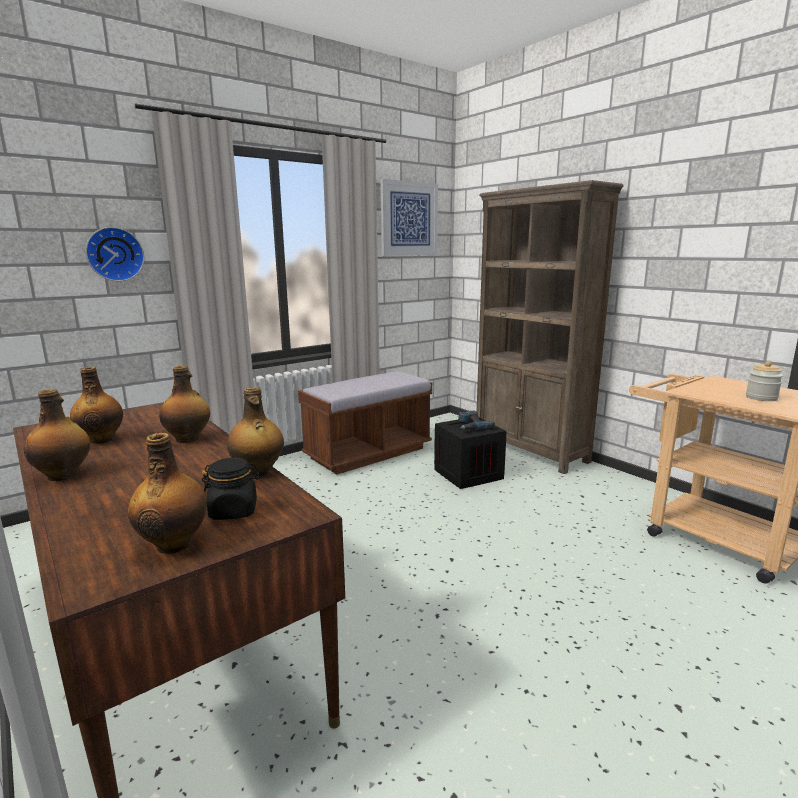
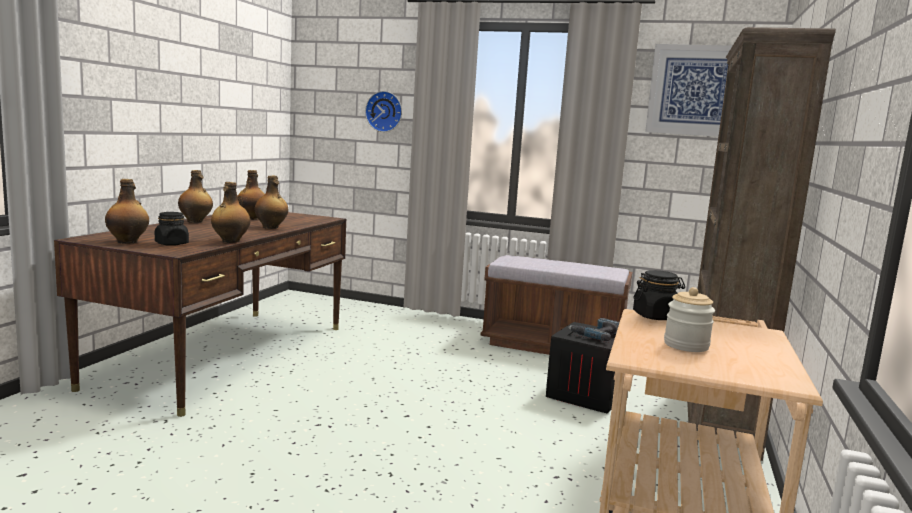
camera: 55 degrees right, 5 degrees down
(694, 388) = (656, 316): none -> black jar

